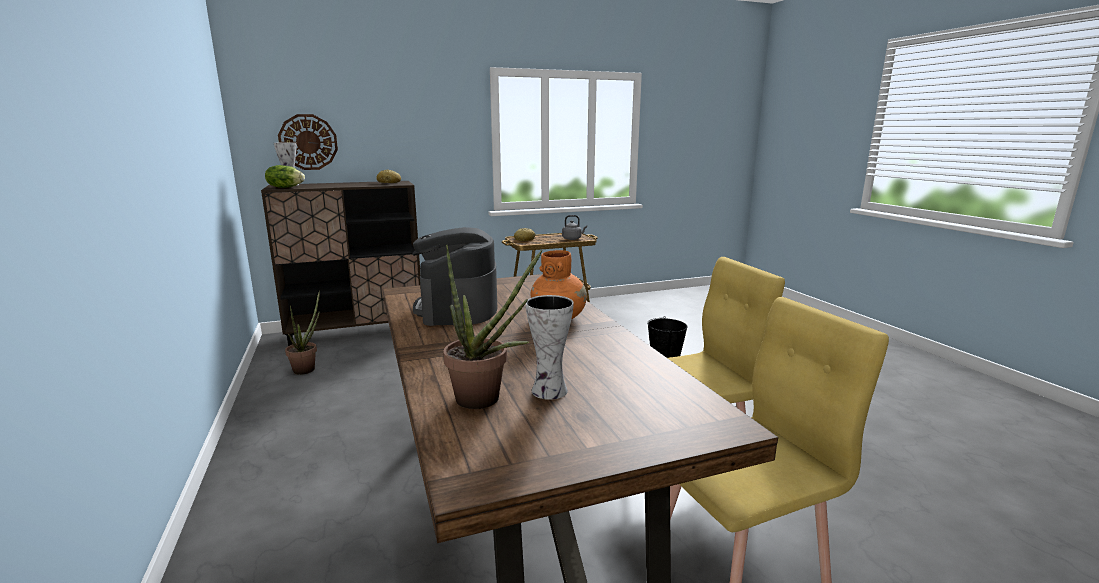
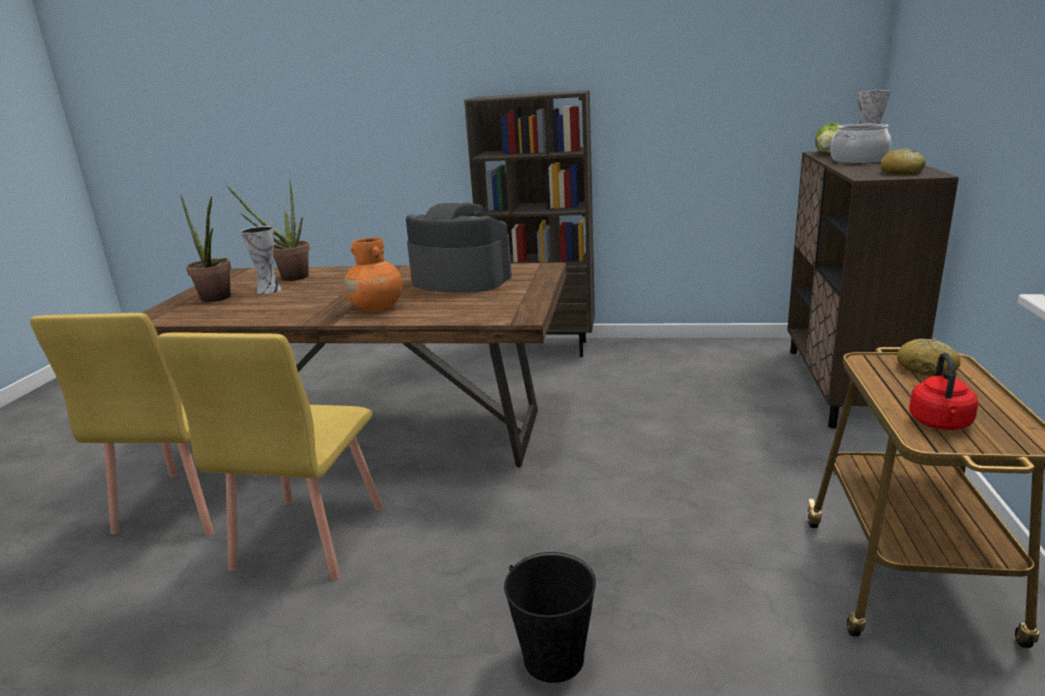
camera: 120 degrees right, 5 degrees up
(249, 465) = (542, 348): none -> brown bookcase
(307, 368) = (724, 361): potted plant -> potted plant (218, 299)
(308, 142) = (917, 91): wall clock -> none
(332, 185) = (858, 160): none -> cooking pot
(572, 239) = (940, 424): grey kettle -> red kettle

